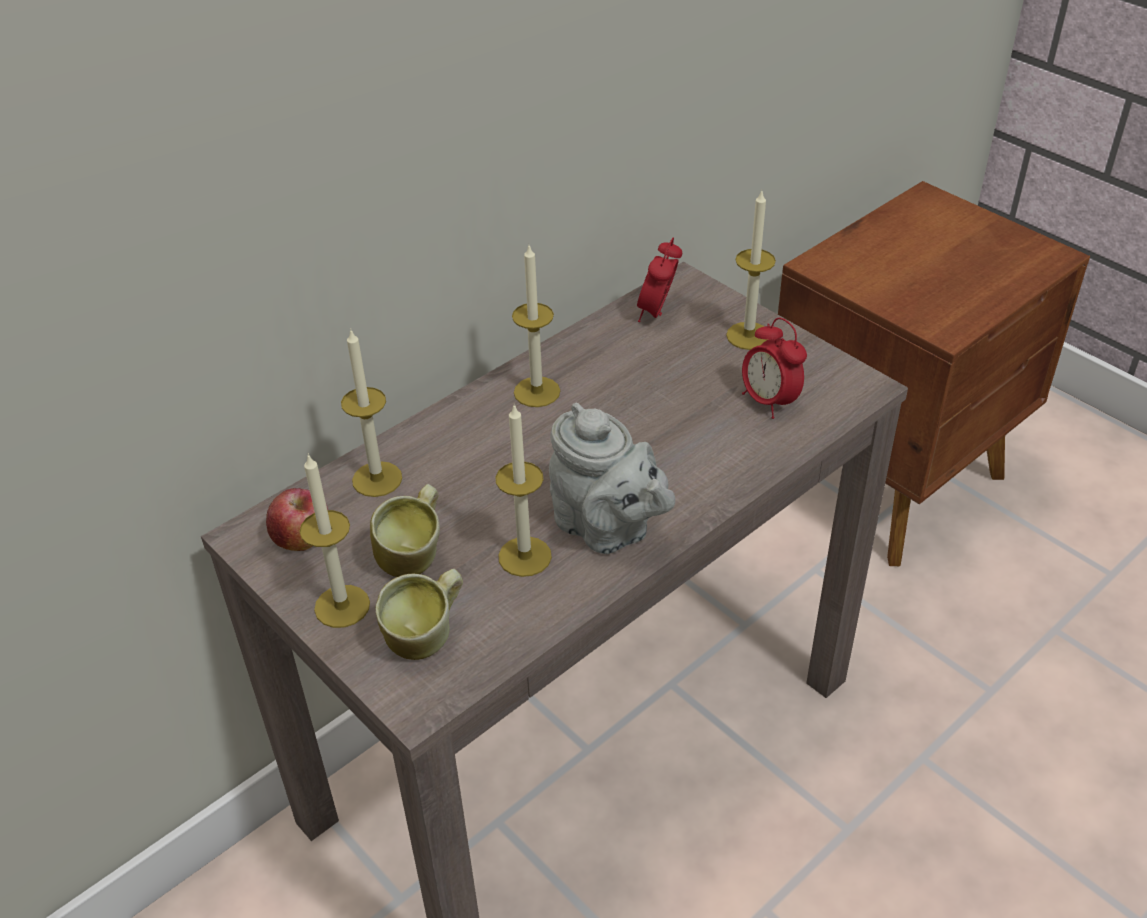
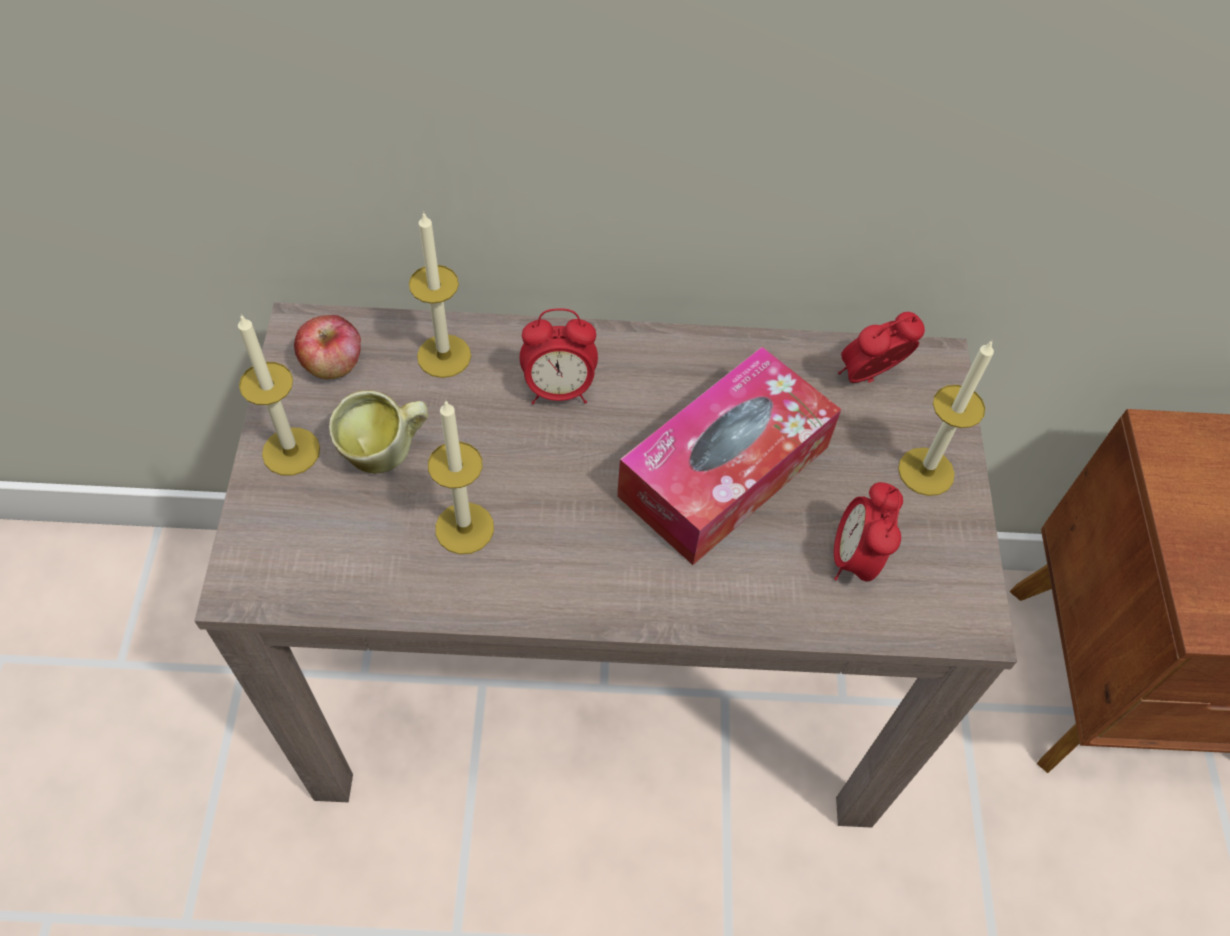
camera: 40 degrees right, 15 degrees up
(427, 640) = (310, 537): mug -> none
(482, 444) = (559, 390): none -> alarm clock
(537, 392) = (663, 375): candle -> none
(607, 529) = (556, 562): grey teapot -> none
(641, 413) = (724, 471): none -> tissue box

